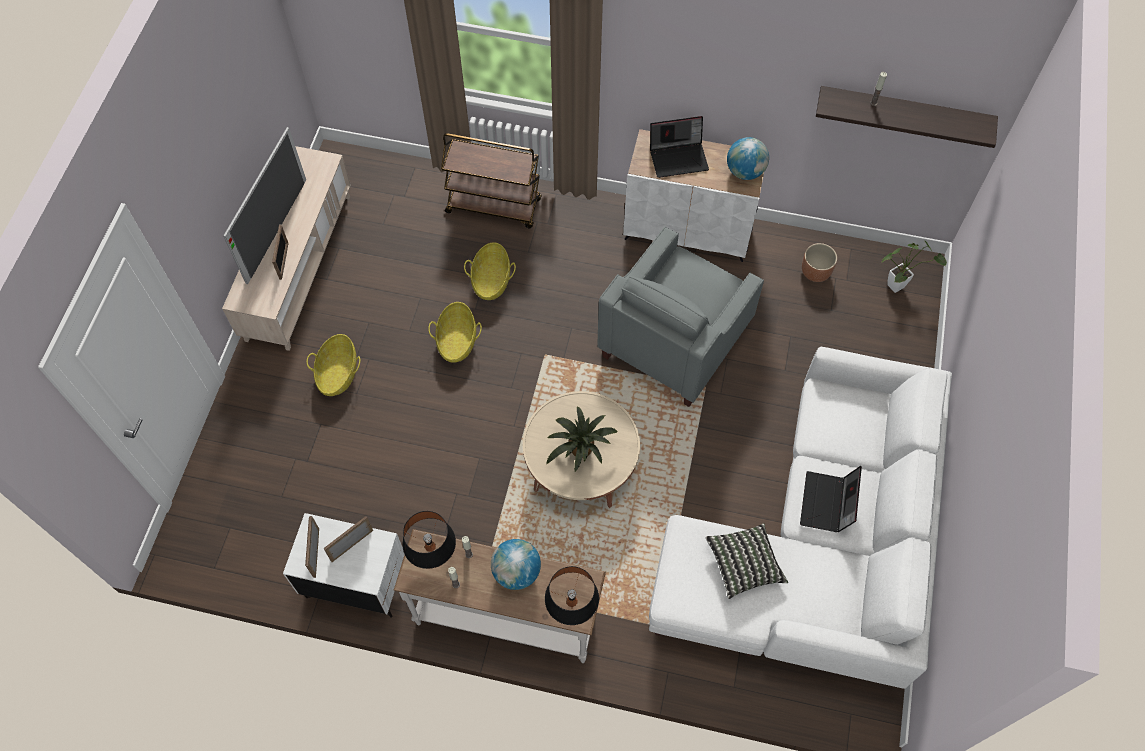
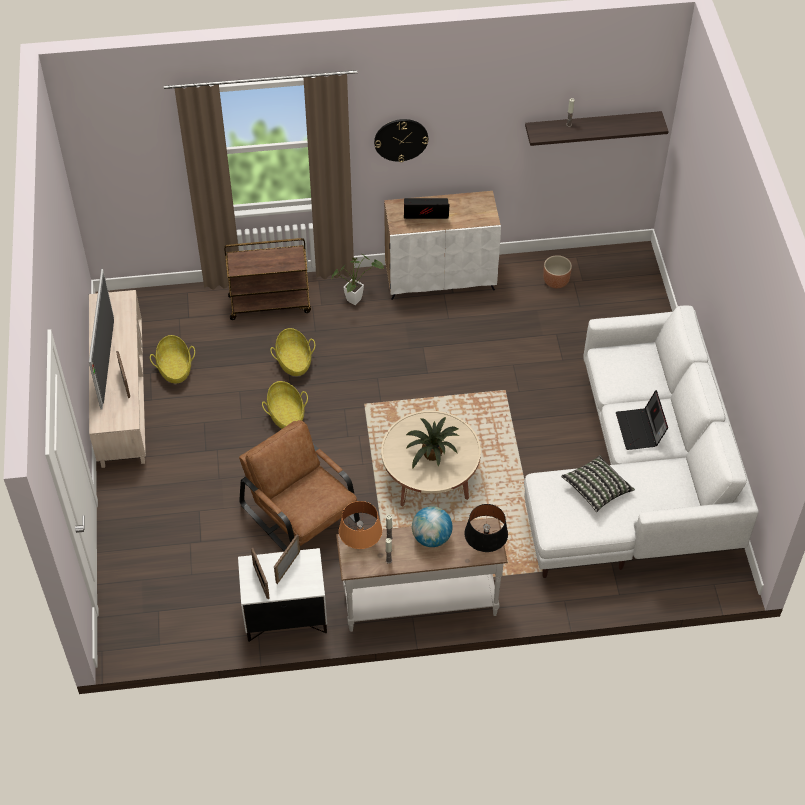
camera: 20 degrees left, 10 degrees down
(338, 373) = (195, 468): basket -> basket (175, 368)
(424, 464) = (301, 514): none -> brown armchair
(432, 554) = (360, 546): black table lamp -> orange table lamp
(666, 66) = (401, 139): none -> wall clock
(674, 340) = (465, 363): grey armchair -> none
(679, 157) = (425, 212): laptop -> laptop turned 150 degrees counterclockwise
(745, 171) = (481, 209): globe -> none
(898, 284) = (624, 272): potted plant -> potted plant (356, 298)

